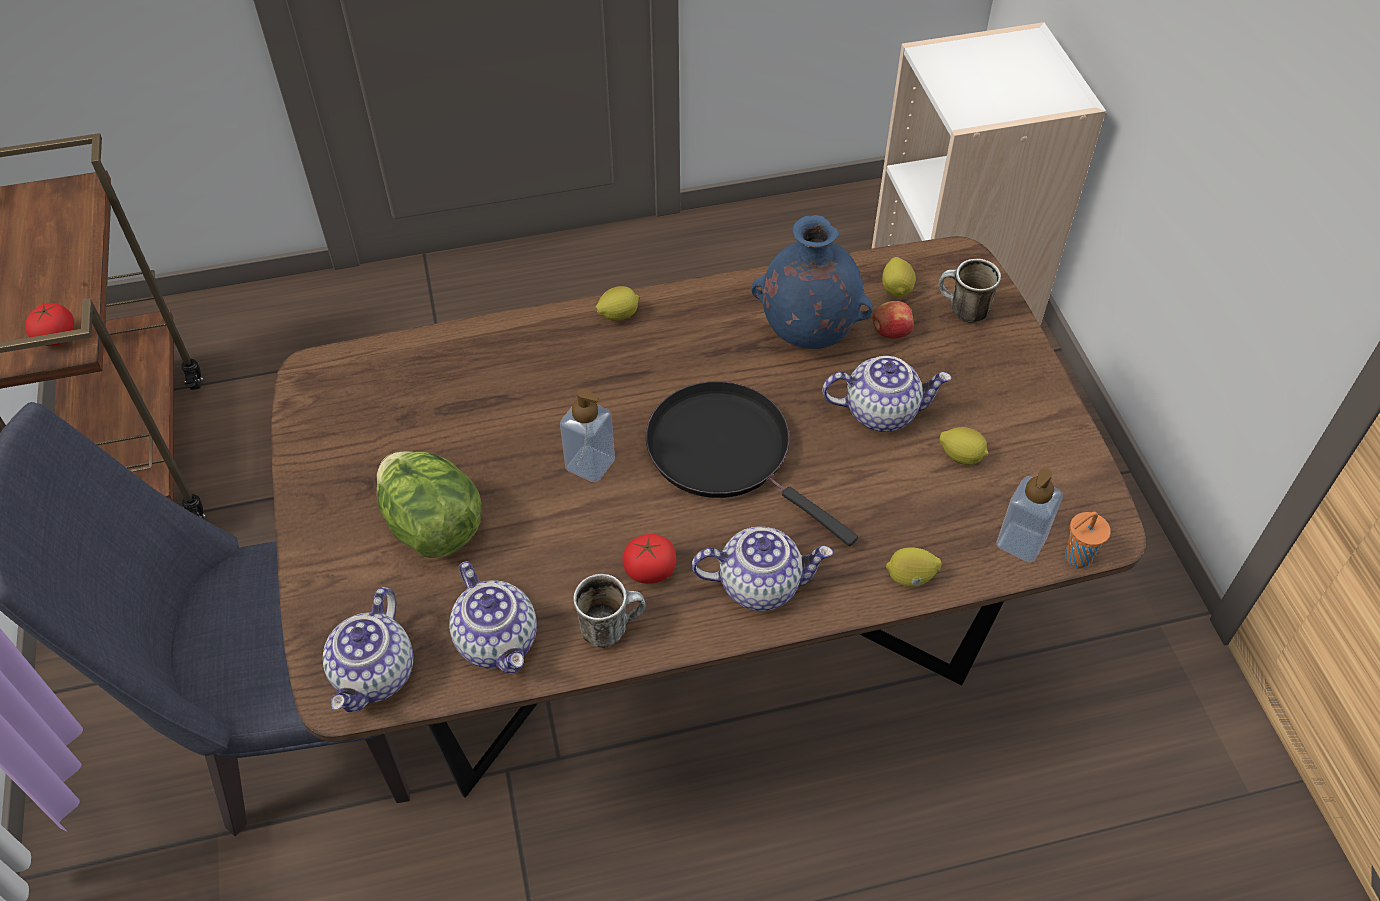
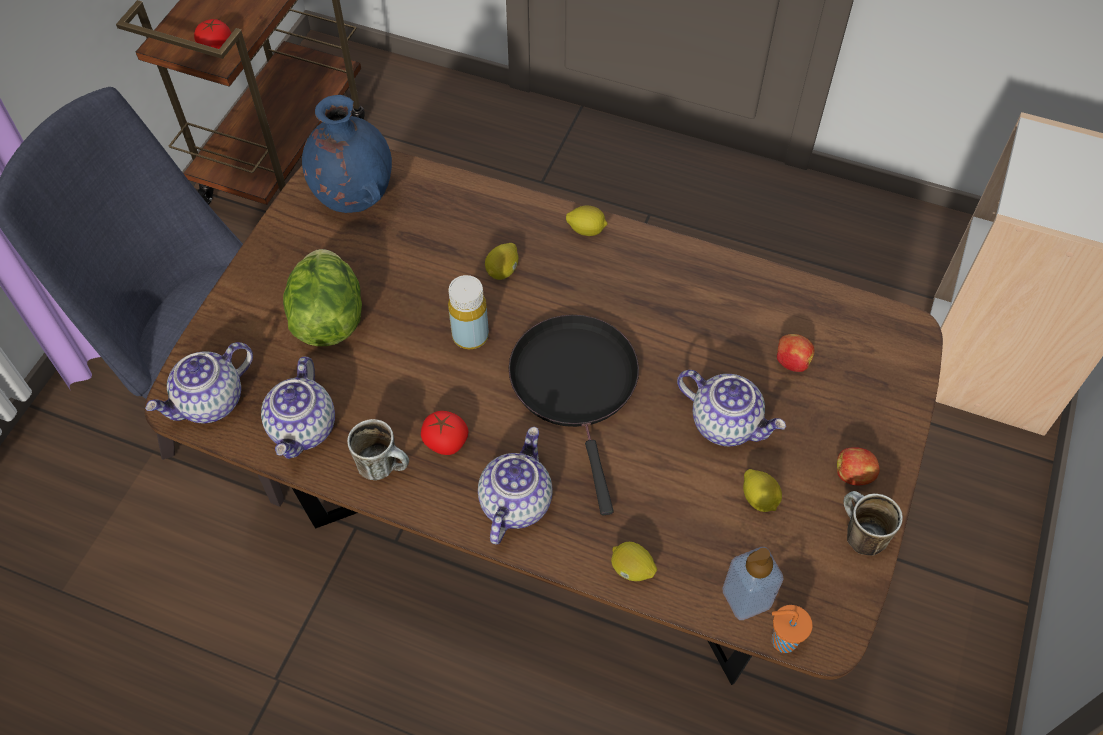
camera: 35 degrees right, 5 degrees up
(590, 464) = (470, 336): soap dispenser -> yellow bottle
(760, 584) = (515, 502): teapot -> teapot turned 105 degrees counterclockwise
(807, 335) = (720, 326): blue vase -> blue vase (354, 199)
(896, 289) = (829, 328): lemon -> lemon (503, 271)
(962, 312) = (869, 378): mug -> mug (858, 535)
(1016, 394) = (854, 475): none -> apple

